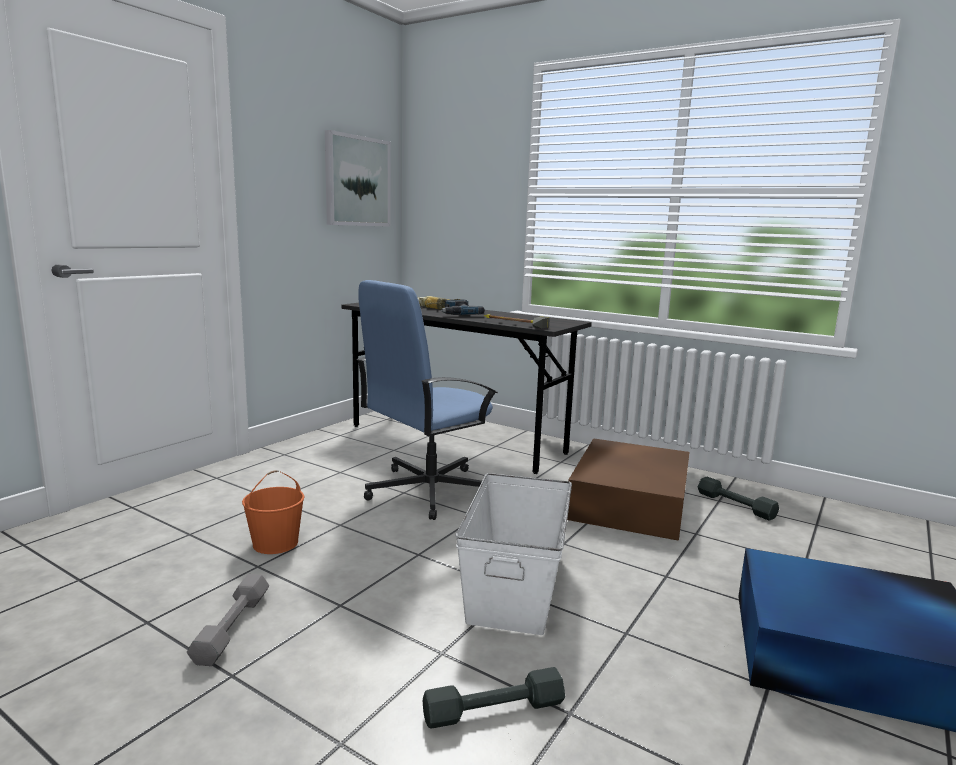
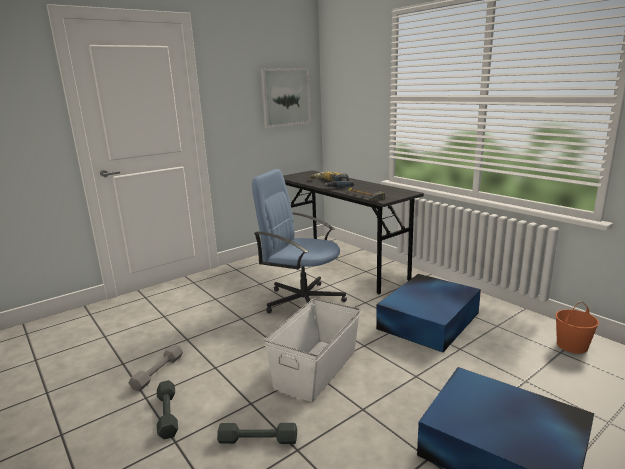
camera: 20 degrees right, 5 degrees up
(276, 542) = (202, 326): orange bucket -> orange bucket (572, 345)
(428, 491) = (303, 301): blue office chair -> blue office chair turned 45 degrees clockwise
(630, 501) = (429, 320): brown storage box -> blue storage box
(735, 505) = (506, 330): grey dumbbell -> grey dumbbell (167, 414)

